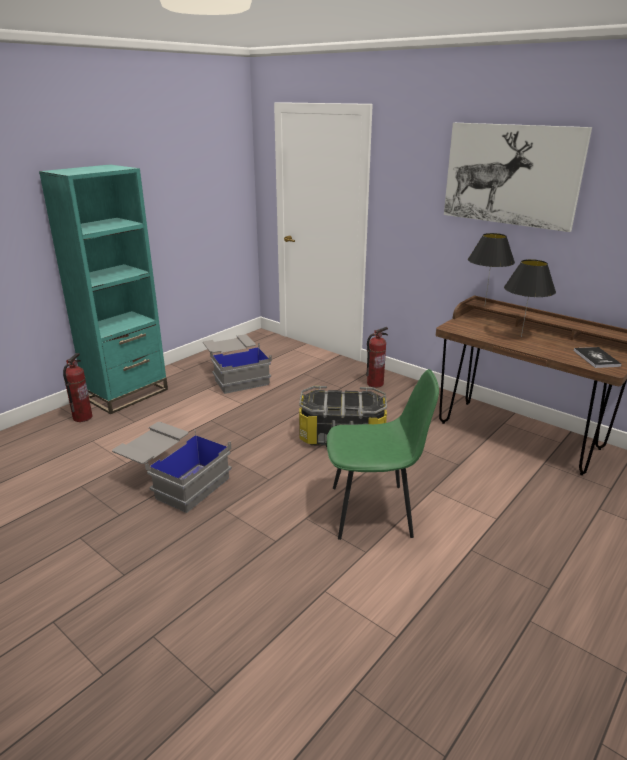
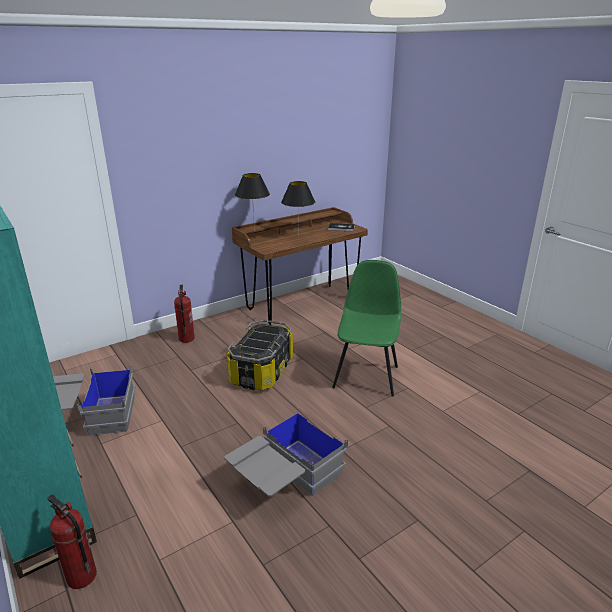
camera: 75 degrees left, 0 degrees up
(511, 175) = (238, 129): picture -> none

